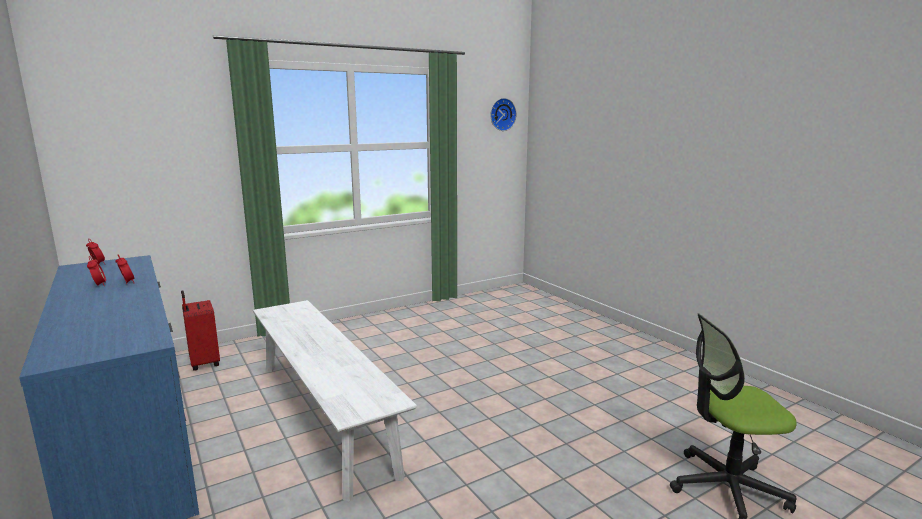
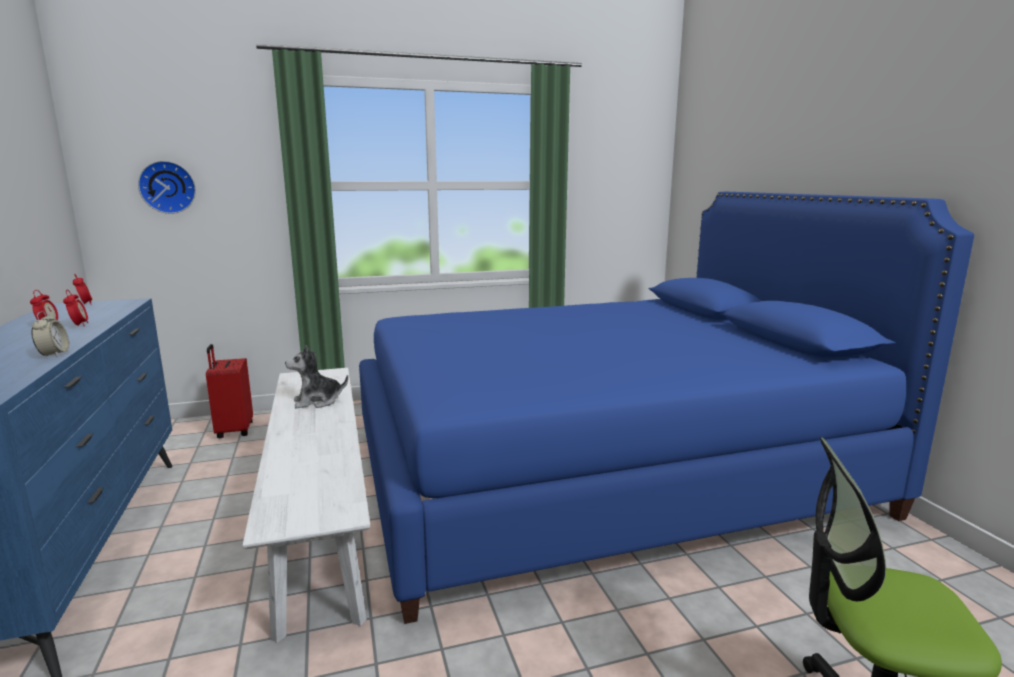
camera: 15 degrees right, 0 degrees up
(149, 307) = (54, 354): none -> alarm clock
(306, 328) = (317, 401): none -> plush toy
(502, 114) = (635, 148): wall clock -> wall clock (168, 187)
(515, 359) = (600, 471): none -> blue bed

